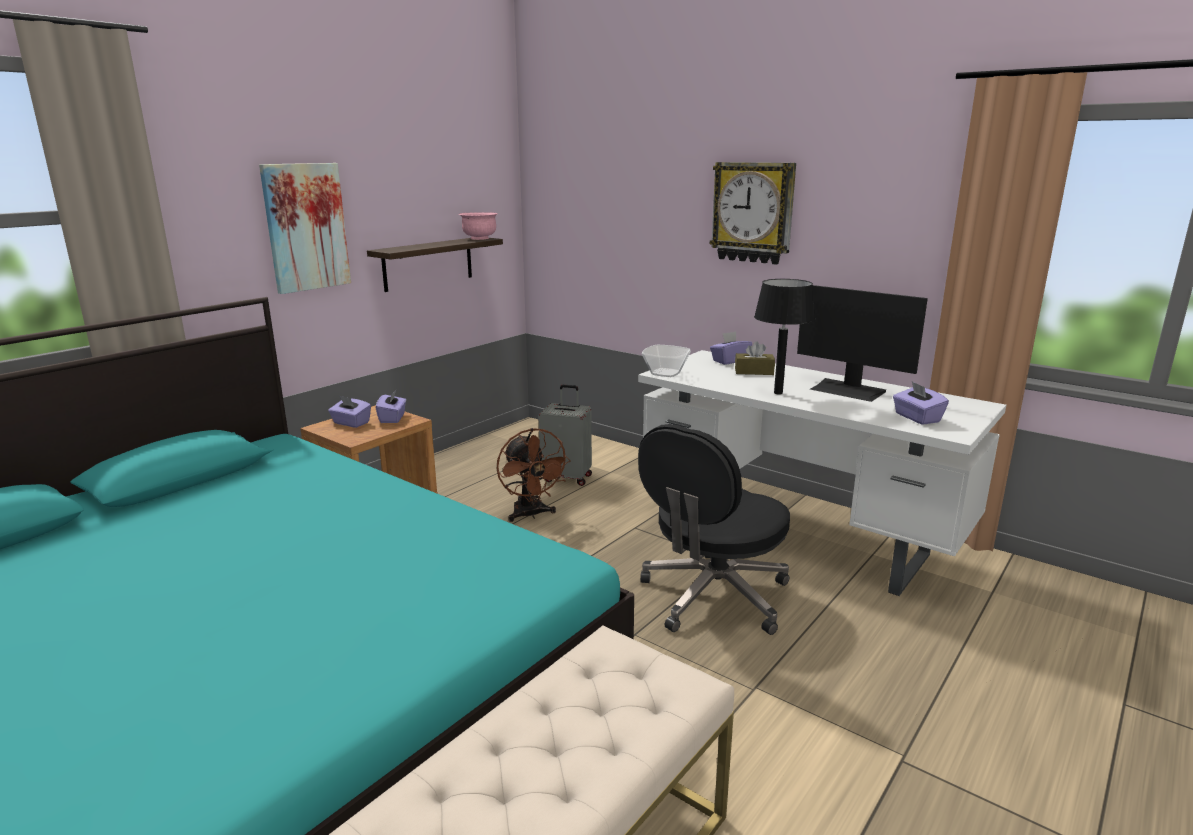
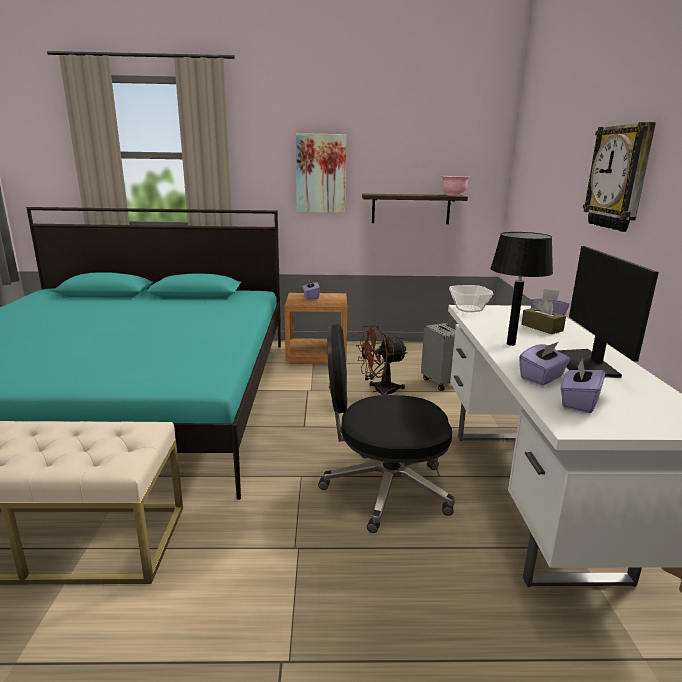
camera: 50 degrees right, 0 degrees up
(393, 418) = (332, 301): purple tissue box -> purple tissue box (542, 377)
(531, 514) = (379, 391): brown fan -> brown fan turned 45 degrees clockwise

